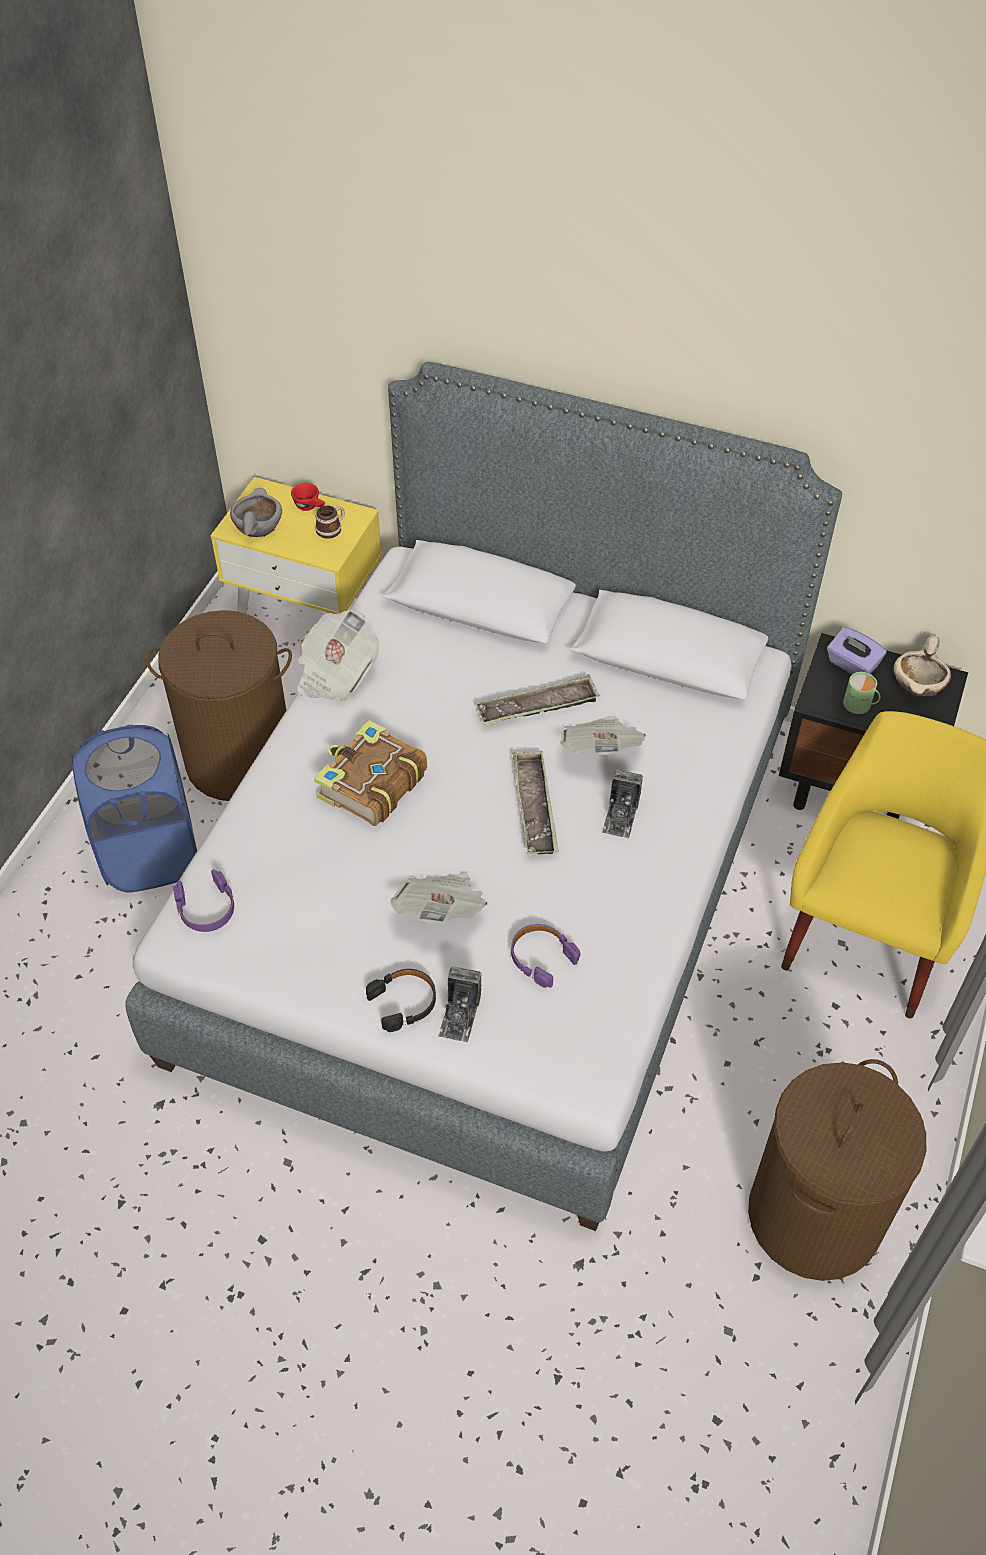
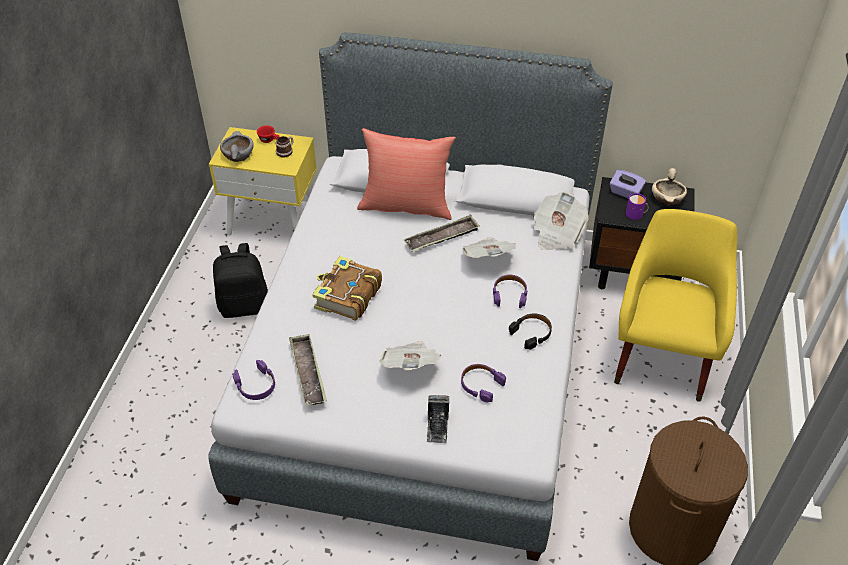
camera: 10 degrees left, 5 degrees down
(151, 854) = (197, 370): blue laundry basket -> none
(240, 760) = (244, 305): brown laundry basket -> black backpack
(335, 673) = (309, 234): newspaper -> newspaper (556, 233)
(404, 1002) = (399, 424): black headphones -> black headphones (531, 333)
(494, 645) = (406, 205): none -> red pillow
(534, 807) = (454, 296): tray -> tray (308, 373)
(620, 816) = (509, 294): camera -> purple headphones
(860, 705) = (636, 214): green mug -> purple mug

